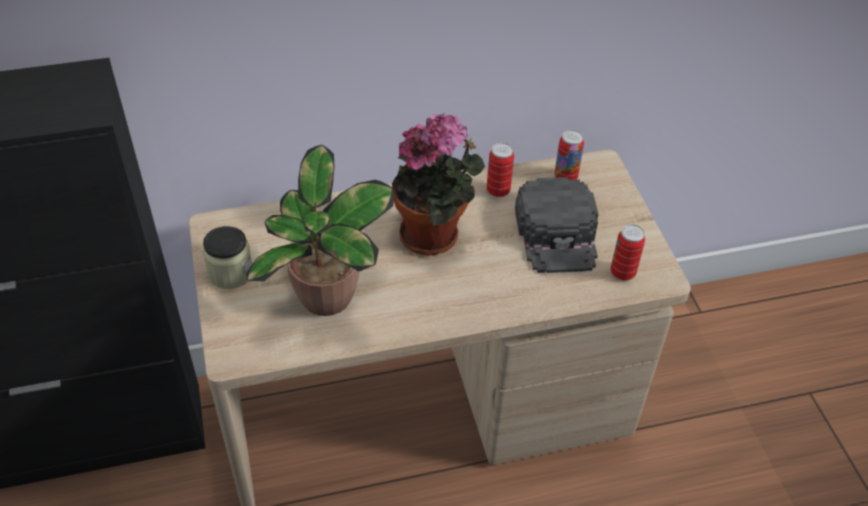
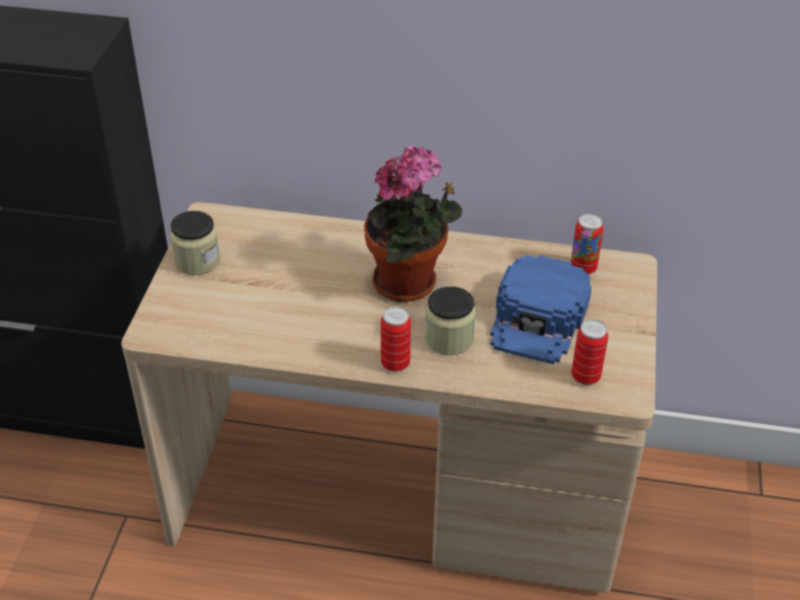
camera: 25 degrees right, 5 degrees down
(327, 300) = (269, 310): potted plant -> none
(496, 275) = (449, 339): none -> jar
(498, 191) = (502, 261): can -> can (395, 363)
(557, 233) = (539, 318): black cap -> blue cap

